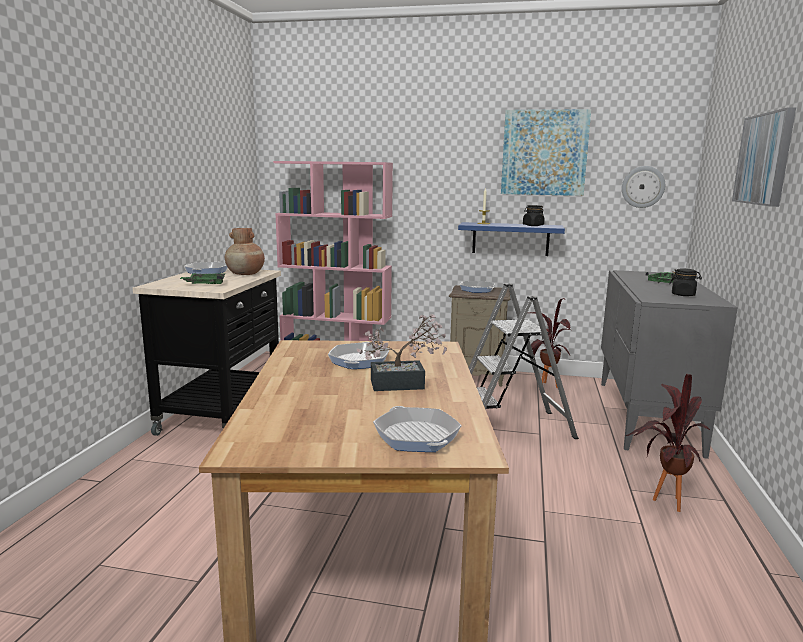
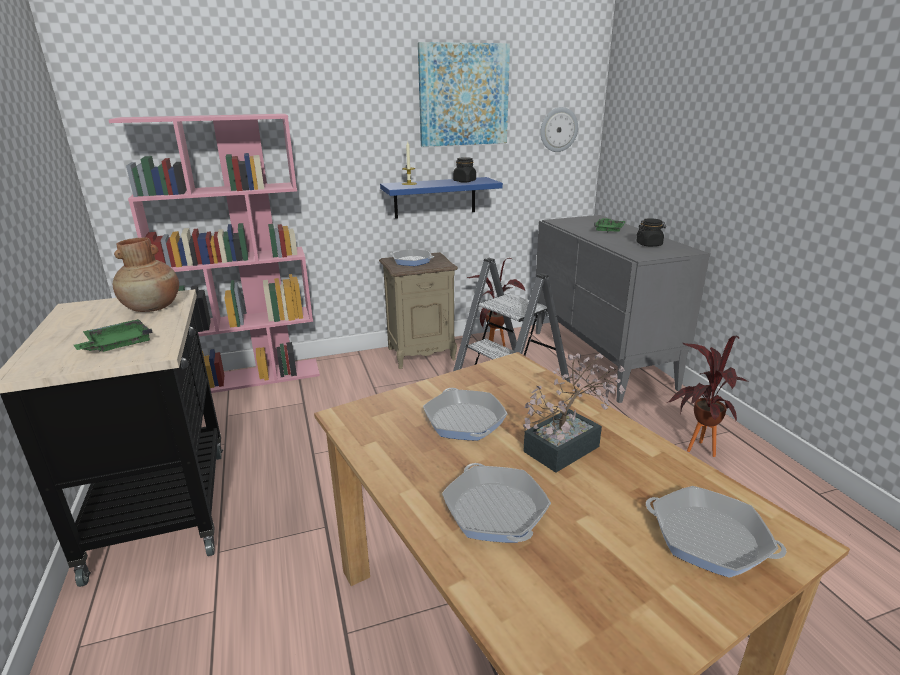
camera: 30 degrees left, 10 degrees up
(207, 271) = (79, 315): frying pan -> frying pan (495, 511)
(764, 159) = (733, 107): picture -> none

